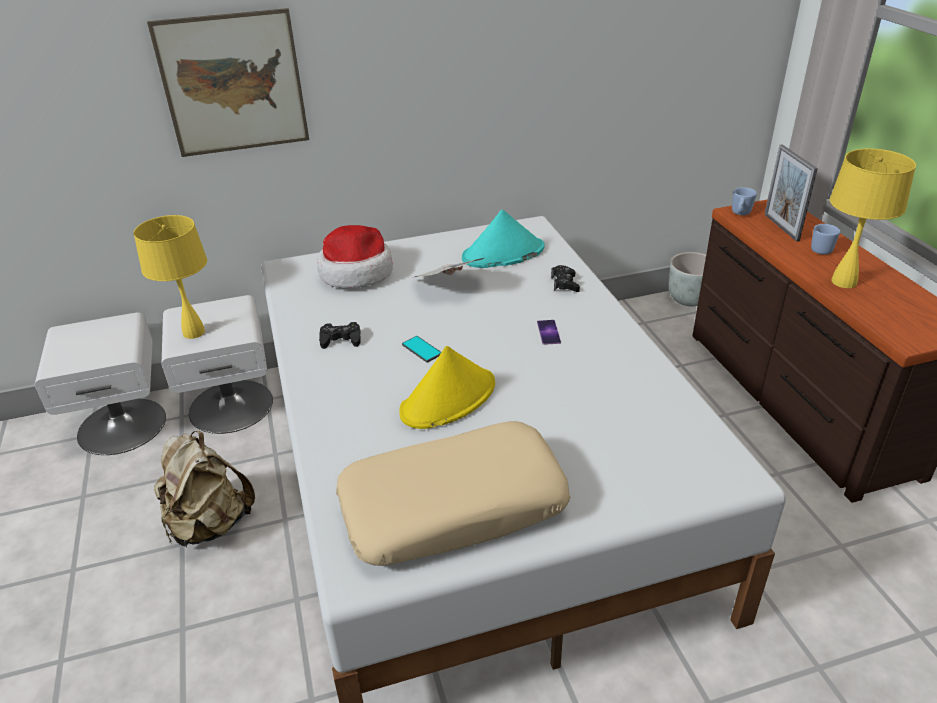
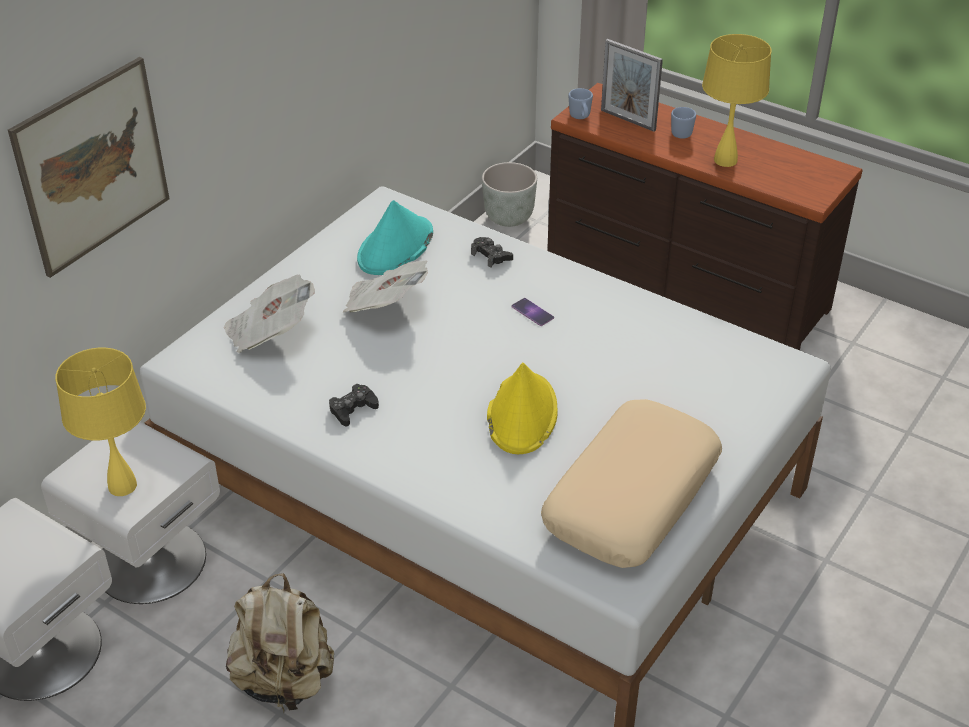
camera: 40 degrees left, 5 degrees up
(356, 272) = (270, 332): hat -> newspaper
(422, 349) = (442, 381): phone -> none

